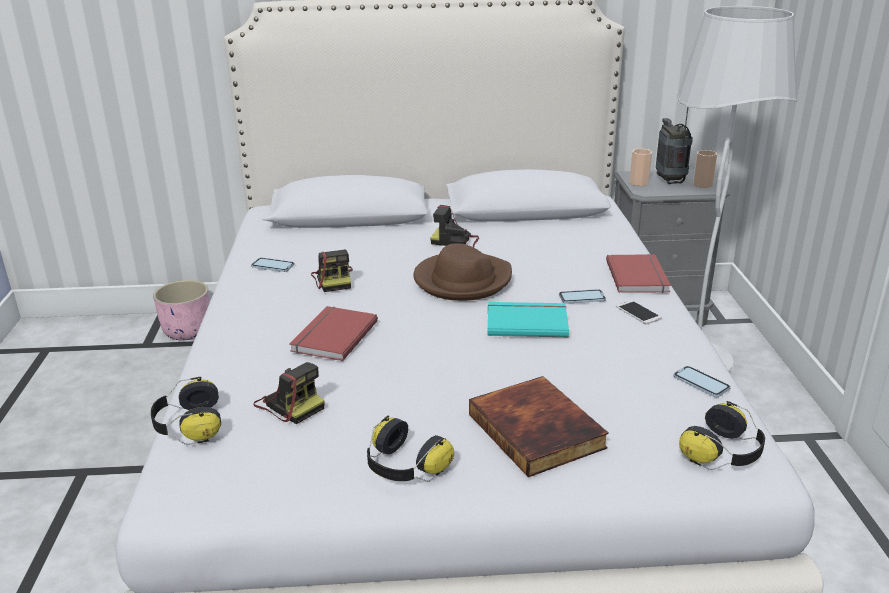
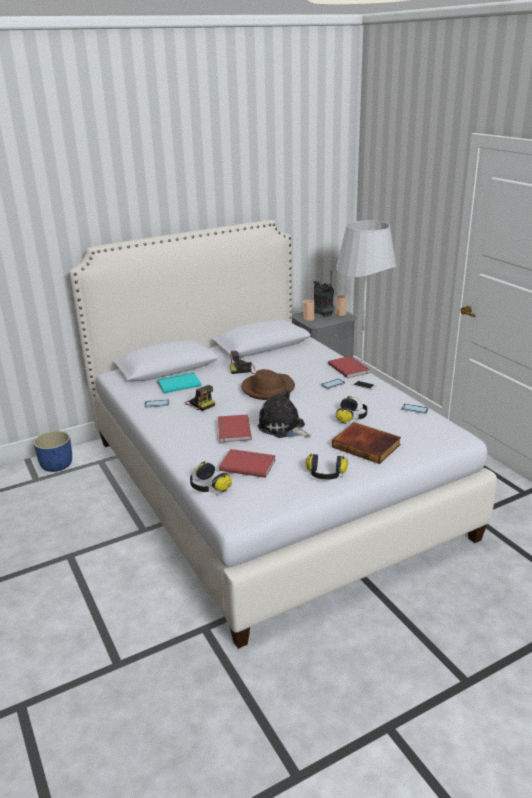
camera: 25 degrees left, 0 degrees up
(187, 332) = (56, 465): pink planter -> blue planter
(290, 404) = (248, 464): camera -> red book
(419, 353) = (283, 427): none -> plush toy
(526, 321) = (318, 401): turquoise book -> turquoise book (178, 384)
(724, 453) = (445, 434): headphones -> headphones (352, 417)

